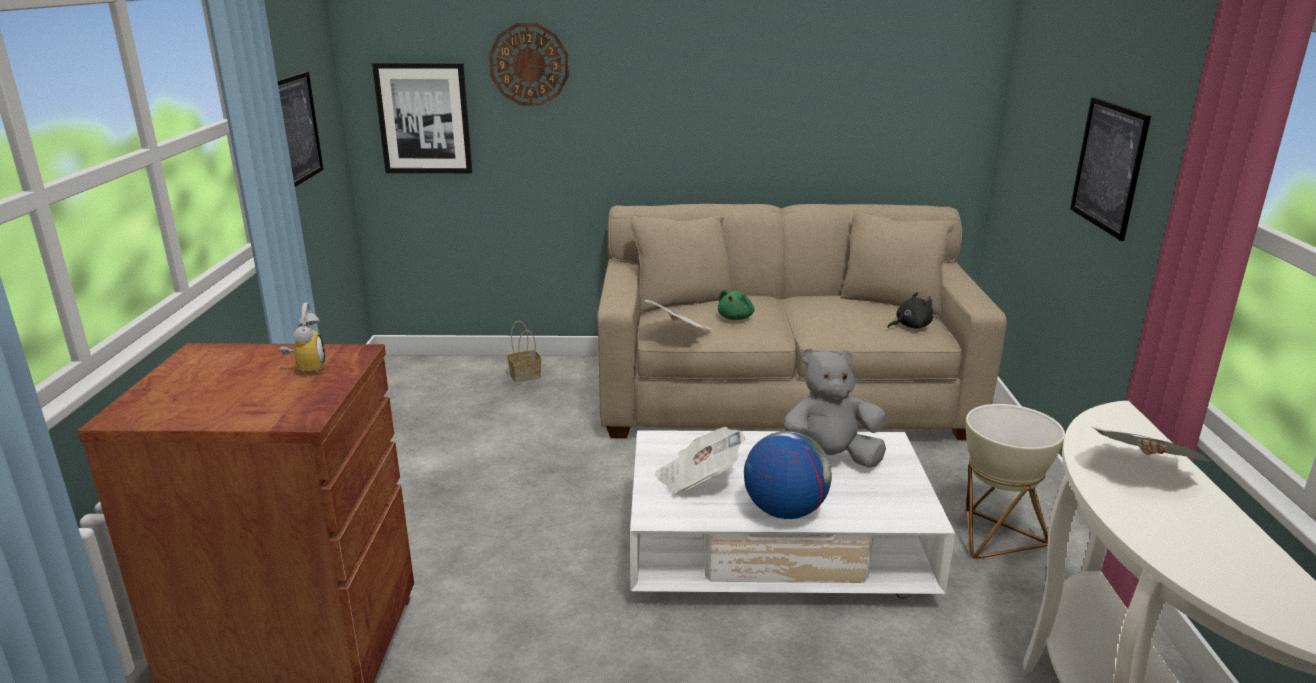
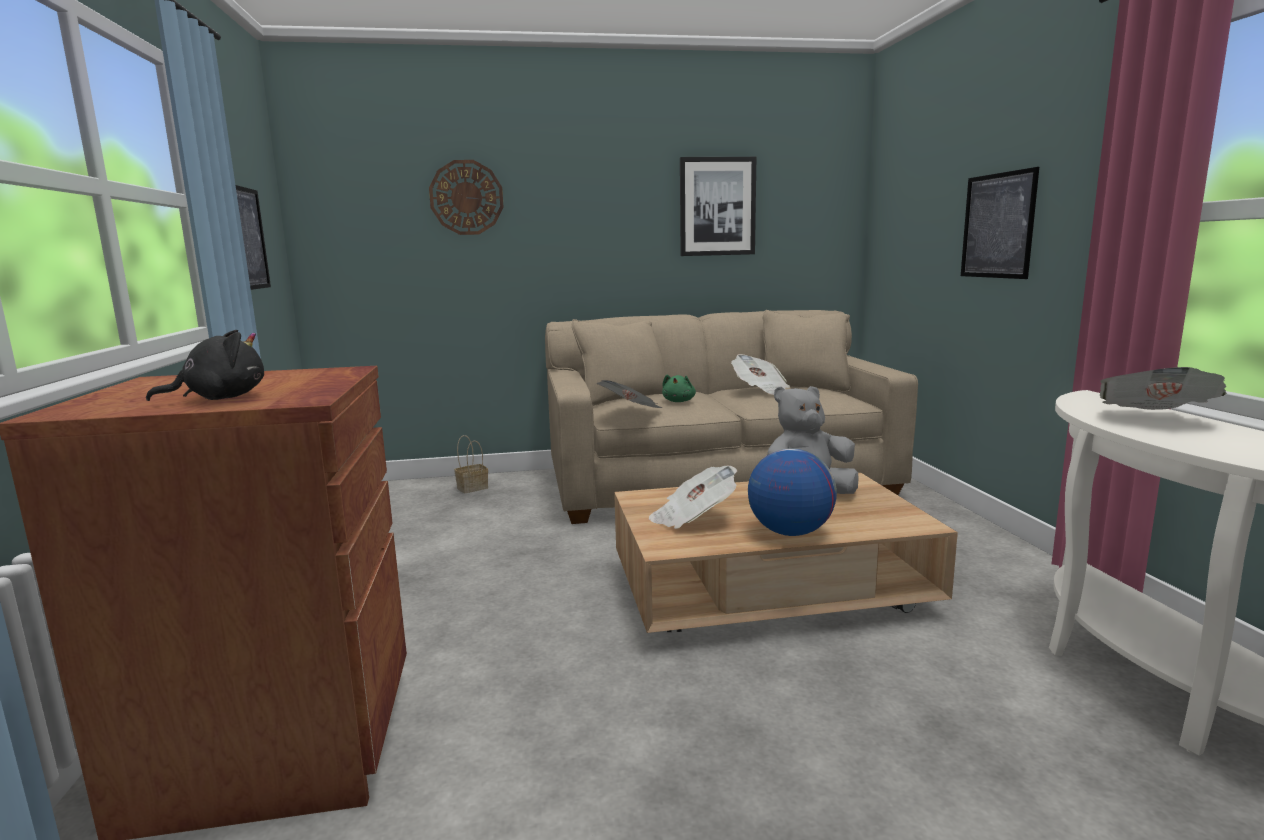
camera: 10 degrees left, 10 degrees down
(306, 368) = (293, 379): alarm clock -> none
(424, 118) = (367, 249): picture -> picture (717, 207)
(776, 549) = (768, 589): white coffee table -> brown coffee table
(834, 306) = (760, 390): none -> newspaper
(910, 326) = (832, 397): black plush toy -> black plush toy (220, 398)
(995, 536) = (959, 558): planter -> none

